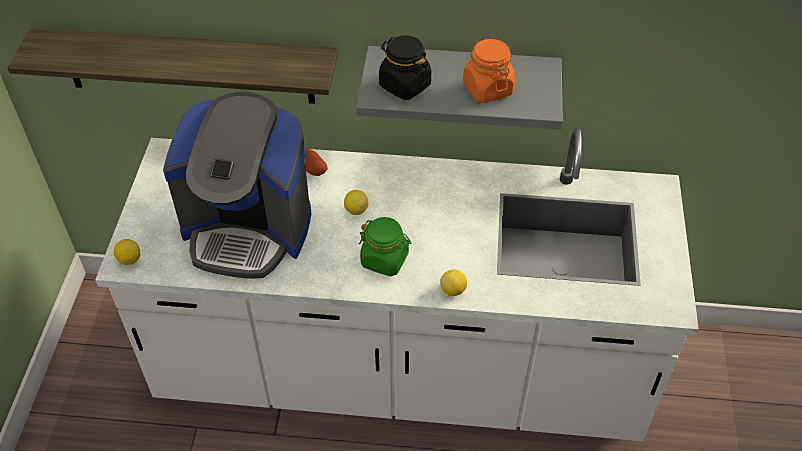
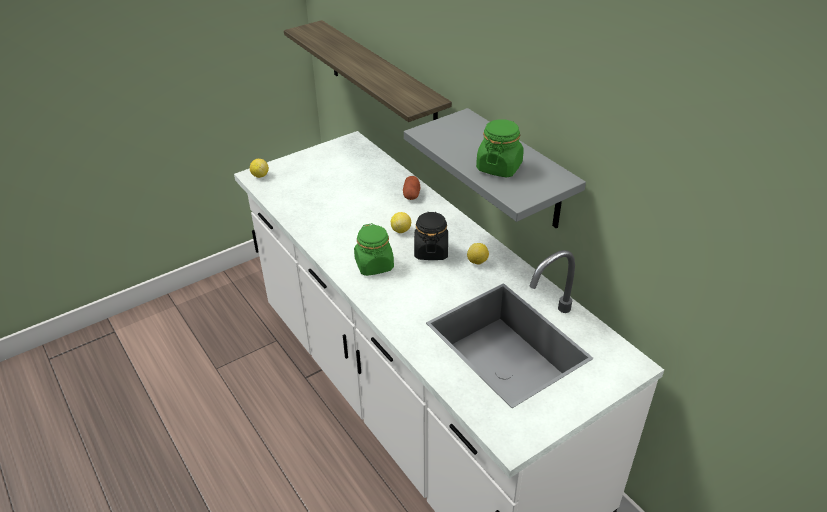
camera: 50 degrees right, 10 degrees down
(248, 229) = (332, 200): coffee machine -> none
(404, 85) = (450, 136): black jar -> black jar (431, 251)
(453, 290) = (385, 310): lemon -> lemon (477, 262)
(487, 89) = (499, 167): orange jar -> green jar

